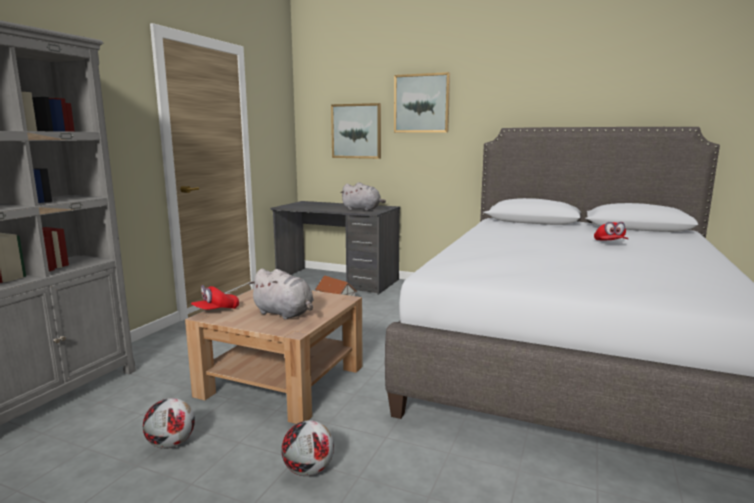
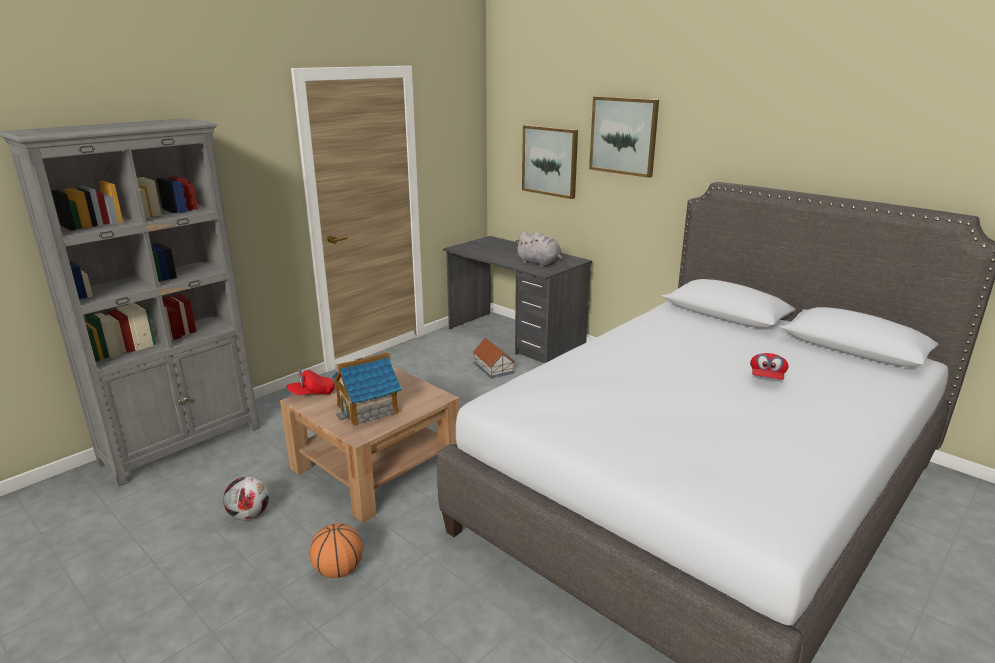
camera: 20 degrees right, 10 degrees up
(285, 314) = (368, 409): grey plush toy -> toy house
(308, 470) = (338, 570): football -> basketball

